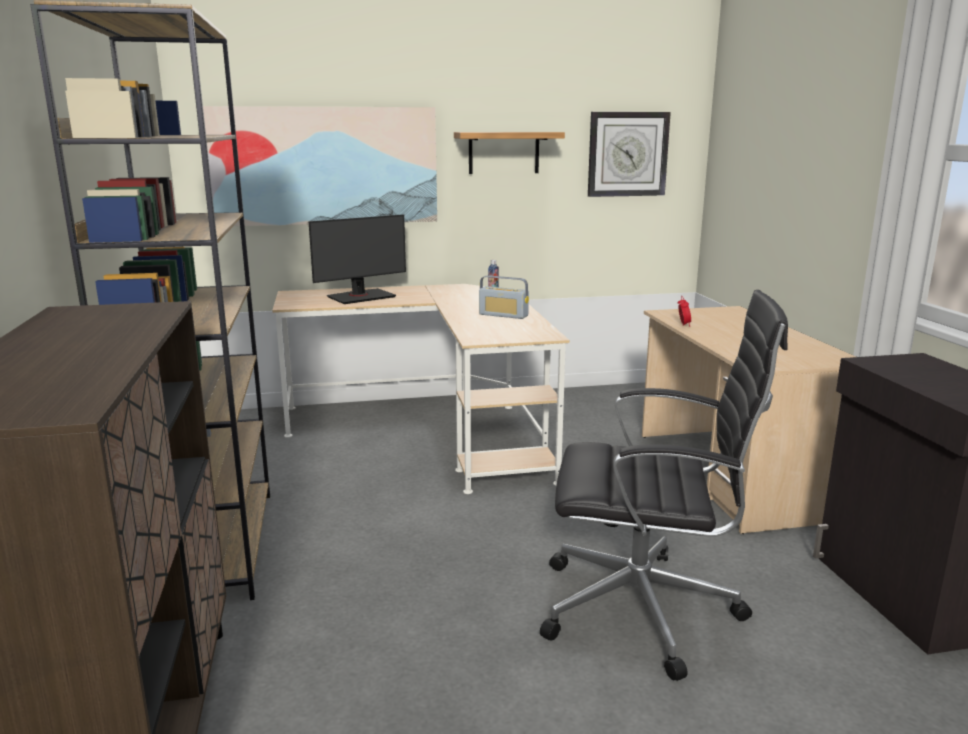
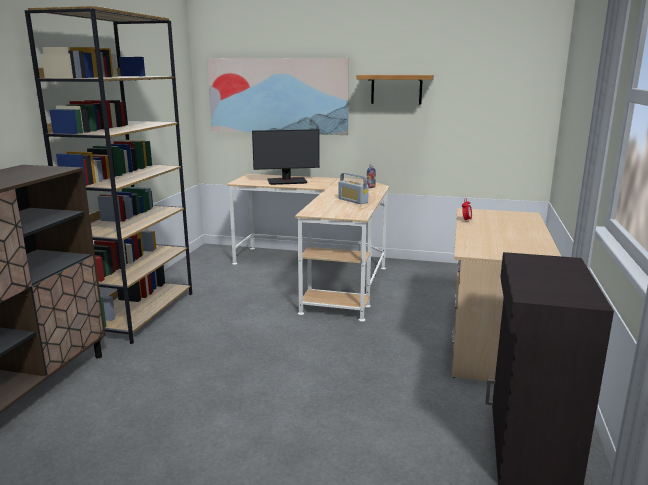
camera: 25 degrees right, 0 degrees up
(627, 154) = (492, 92): wall clock -> none
(645, 609) = (331, 404): black office chair -> none

